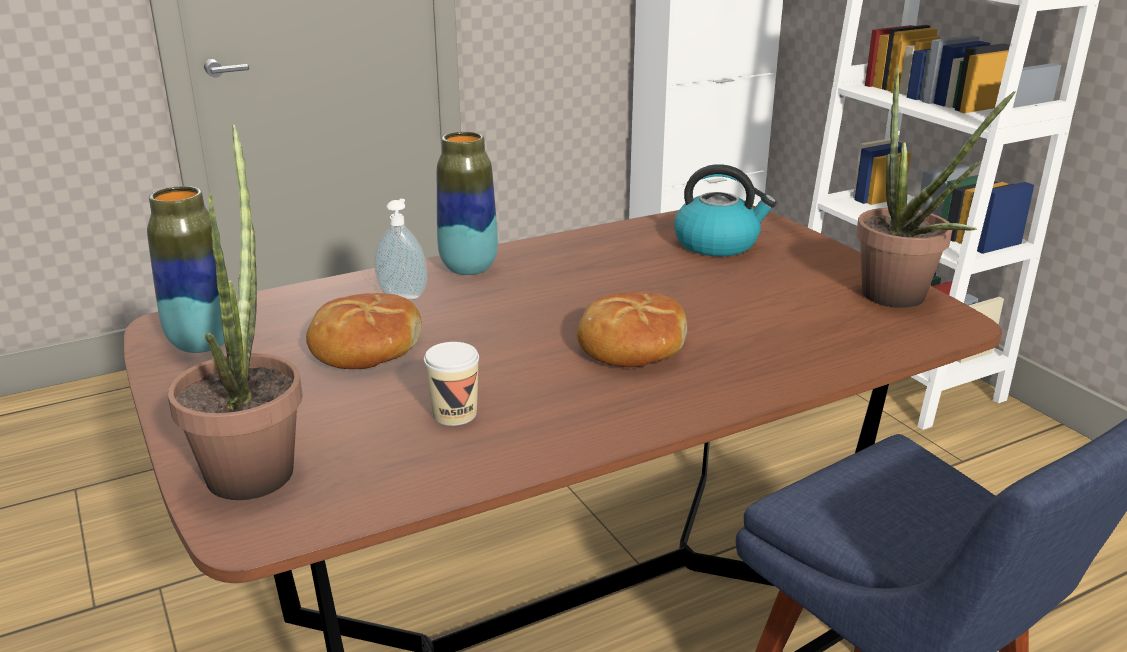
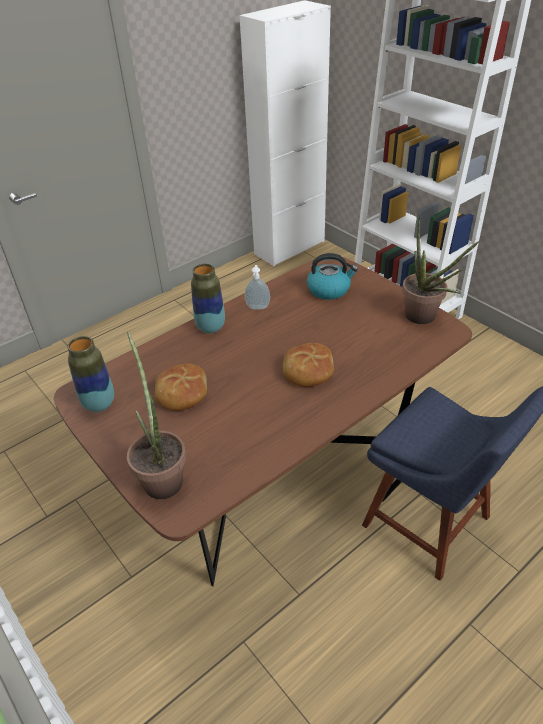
camera: 10 degrees left, 15 degrees up
(404, 294) = (185, 352): soap dispenser -> soap dispenser (258, 306)
(454, 414) = (241, 429): cup -> none

